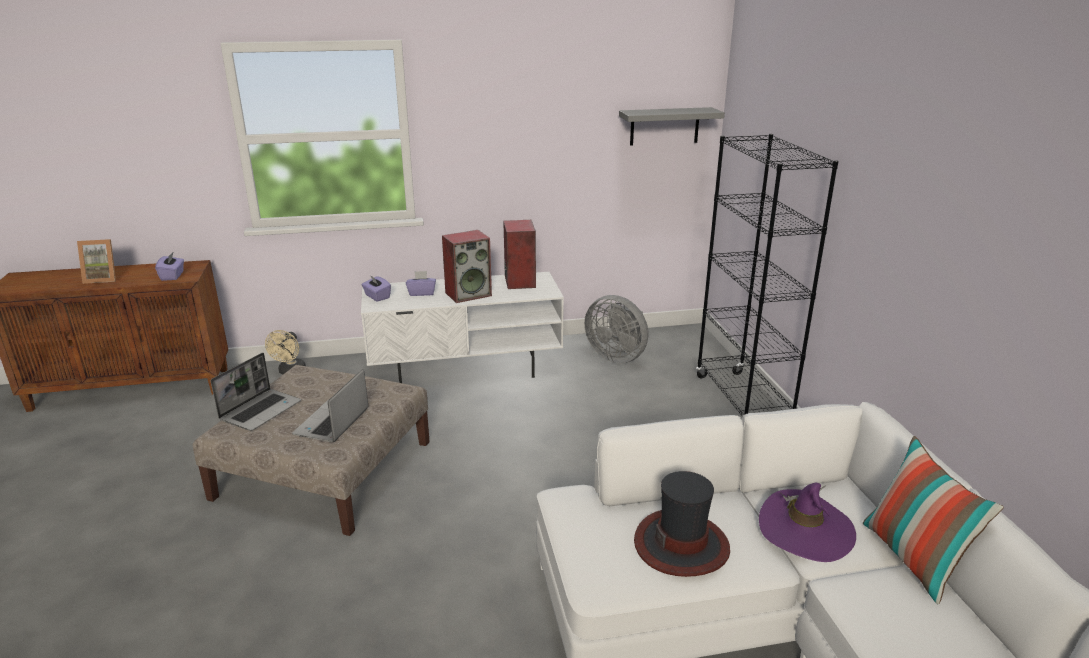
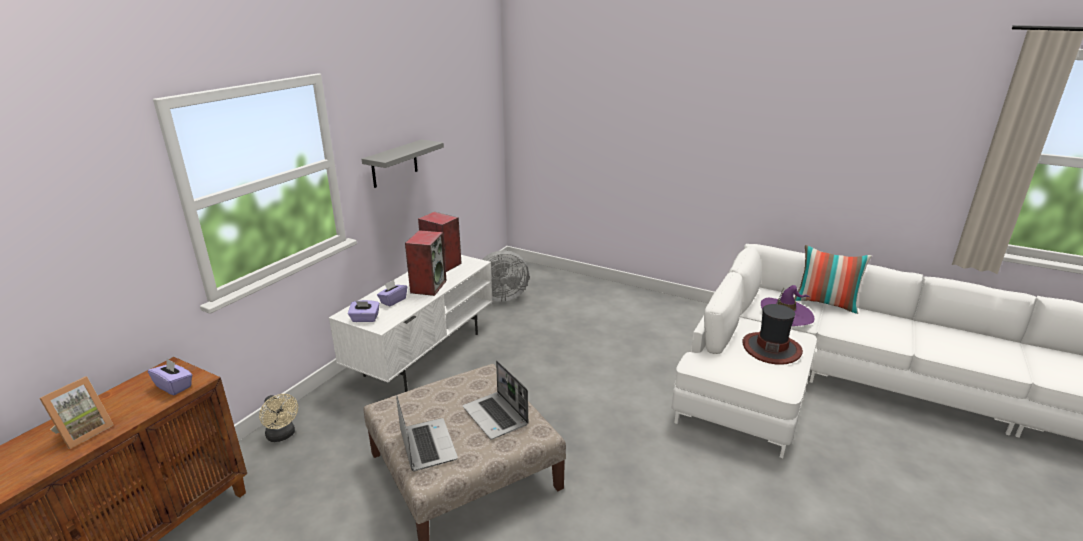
camera: 50 degrees left, 0 degrees up
(664, 126) = (479, 118): grey shelf -> grey shelf (394, 163)
(742, 403) = (602, 289): black bookcase -> none

